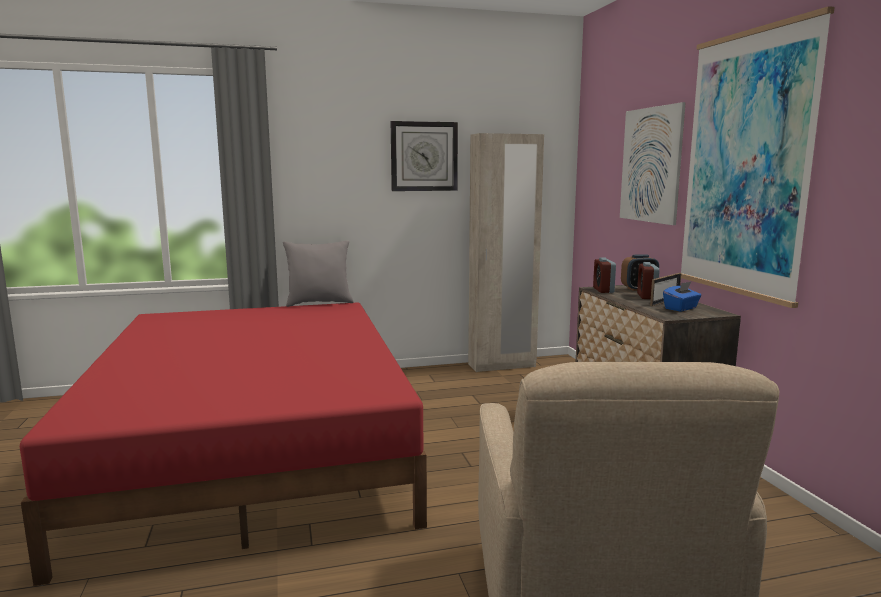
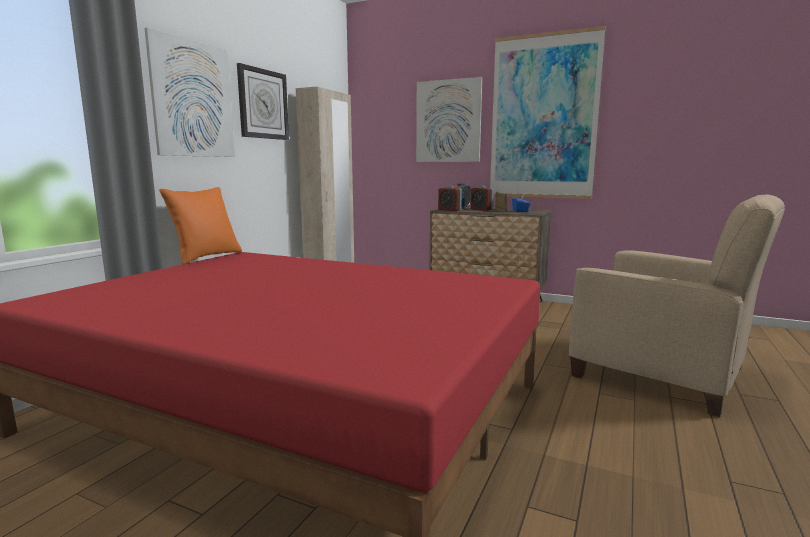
camera: 50 degrees left, 0 degrees up
(319, 303) = (206, 257): grey pillow -> orange pillow
(335, 162) = (193, 99): none -> picture

